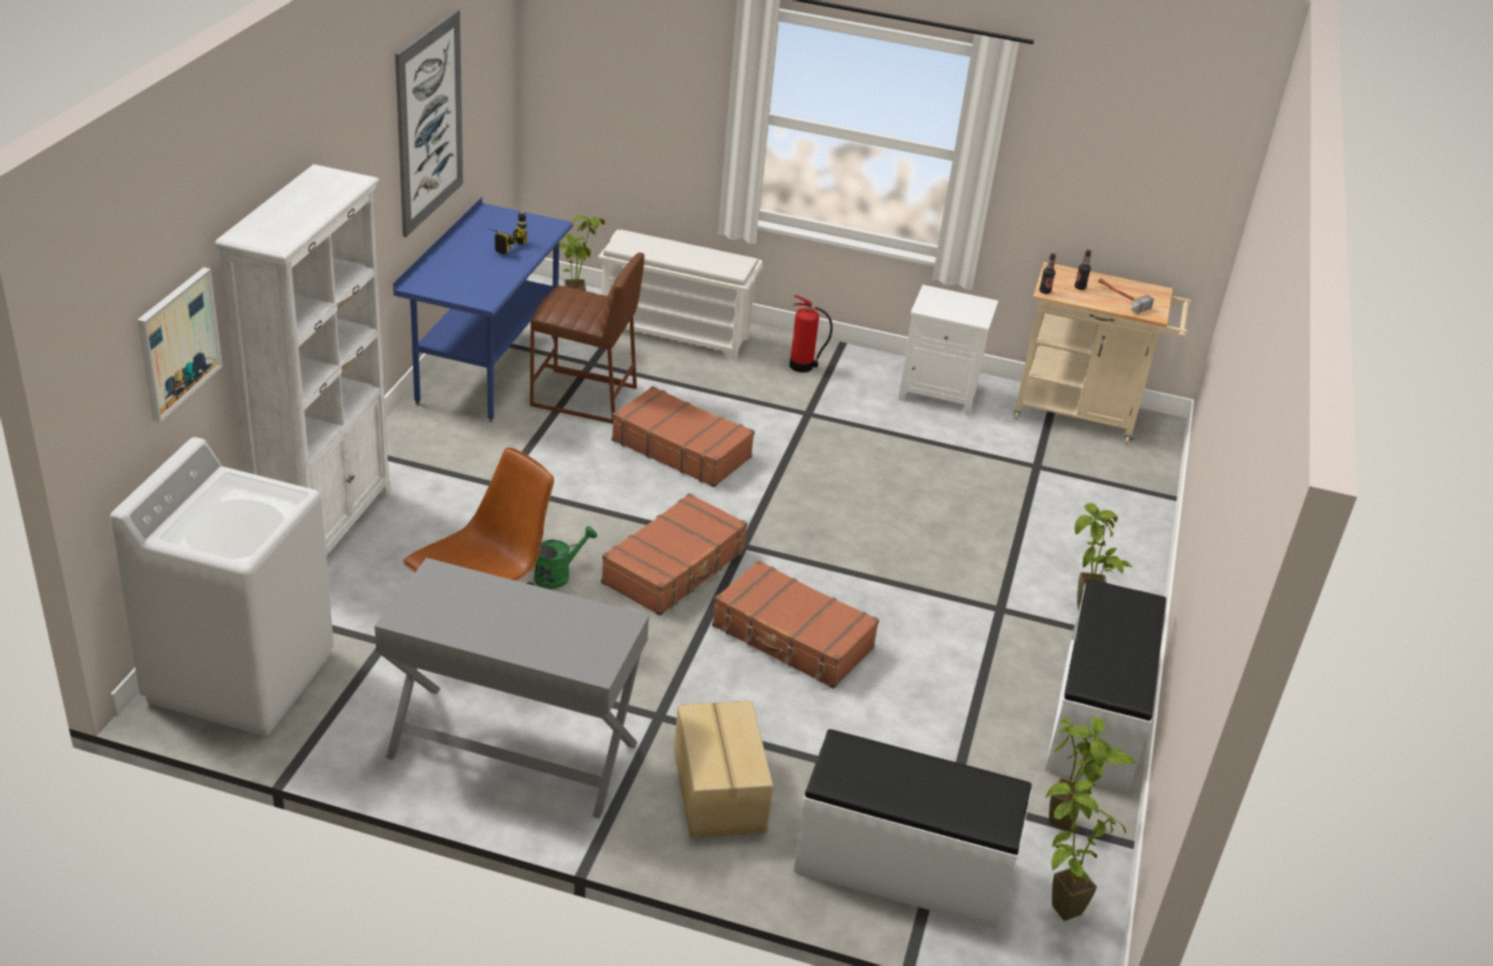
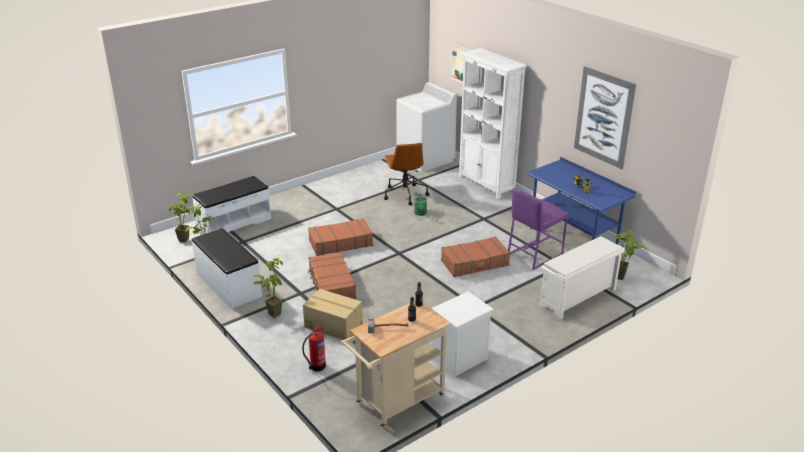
camera: 130 degrees right, 5 degrees down
(512, 751) = (351, 185): grey desk -> none
(584, 397) = (534, 254): brown stool -> purple stool
(675, 567) = (401, 235): brown suitcase -> brown suitcase (331, 284)
(717, 792) = (297, 207): cardboard box -> cardboard box (333, 325)
(803, 366) = (519, 324): fire extinguisher -> fire extinguisher (317, 366)

